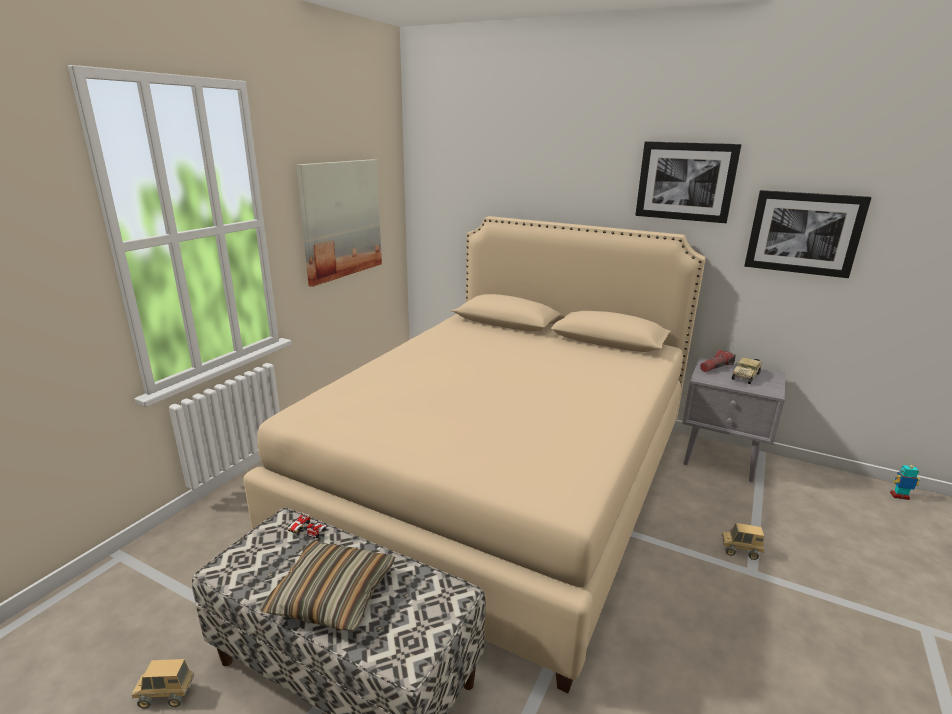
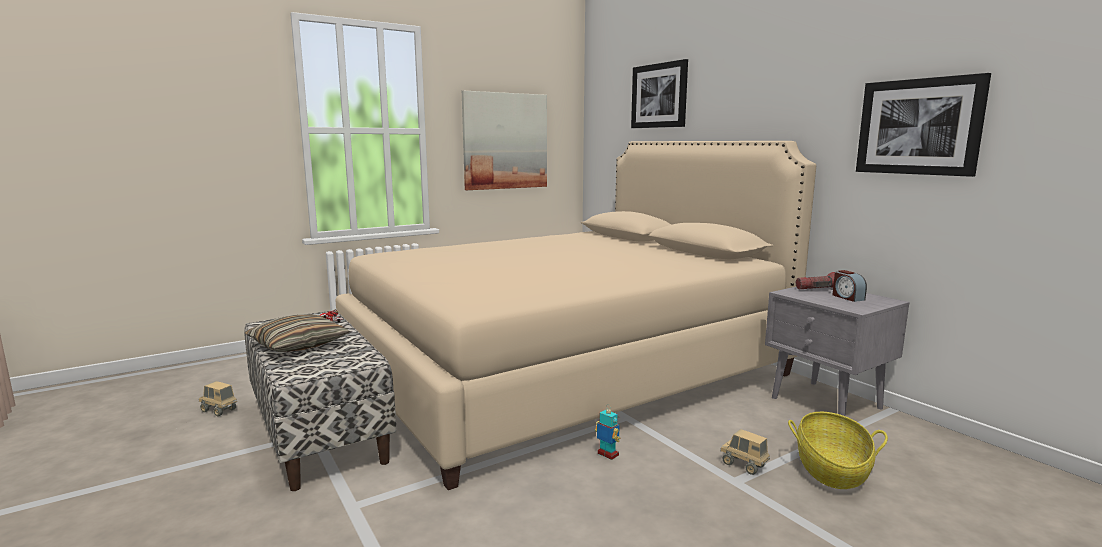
camera: 30 degrees right, 10 degrees down
(685, 181) = (796, 85): picture -> picture (659, 96)
(746, 376) = (847, 297): toy truck -> alarm clock
(789, 531) = (831, 469): none -> basket
(899, 496) = (1060, 485): toy robot -> toy robot (607, 454)

